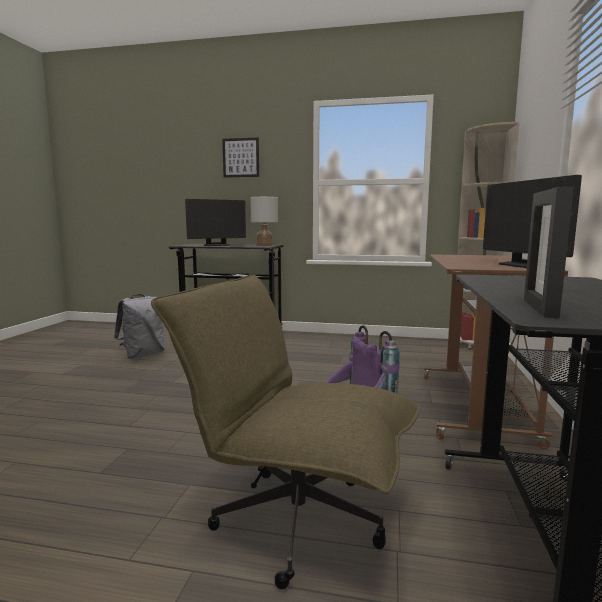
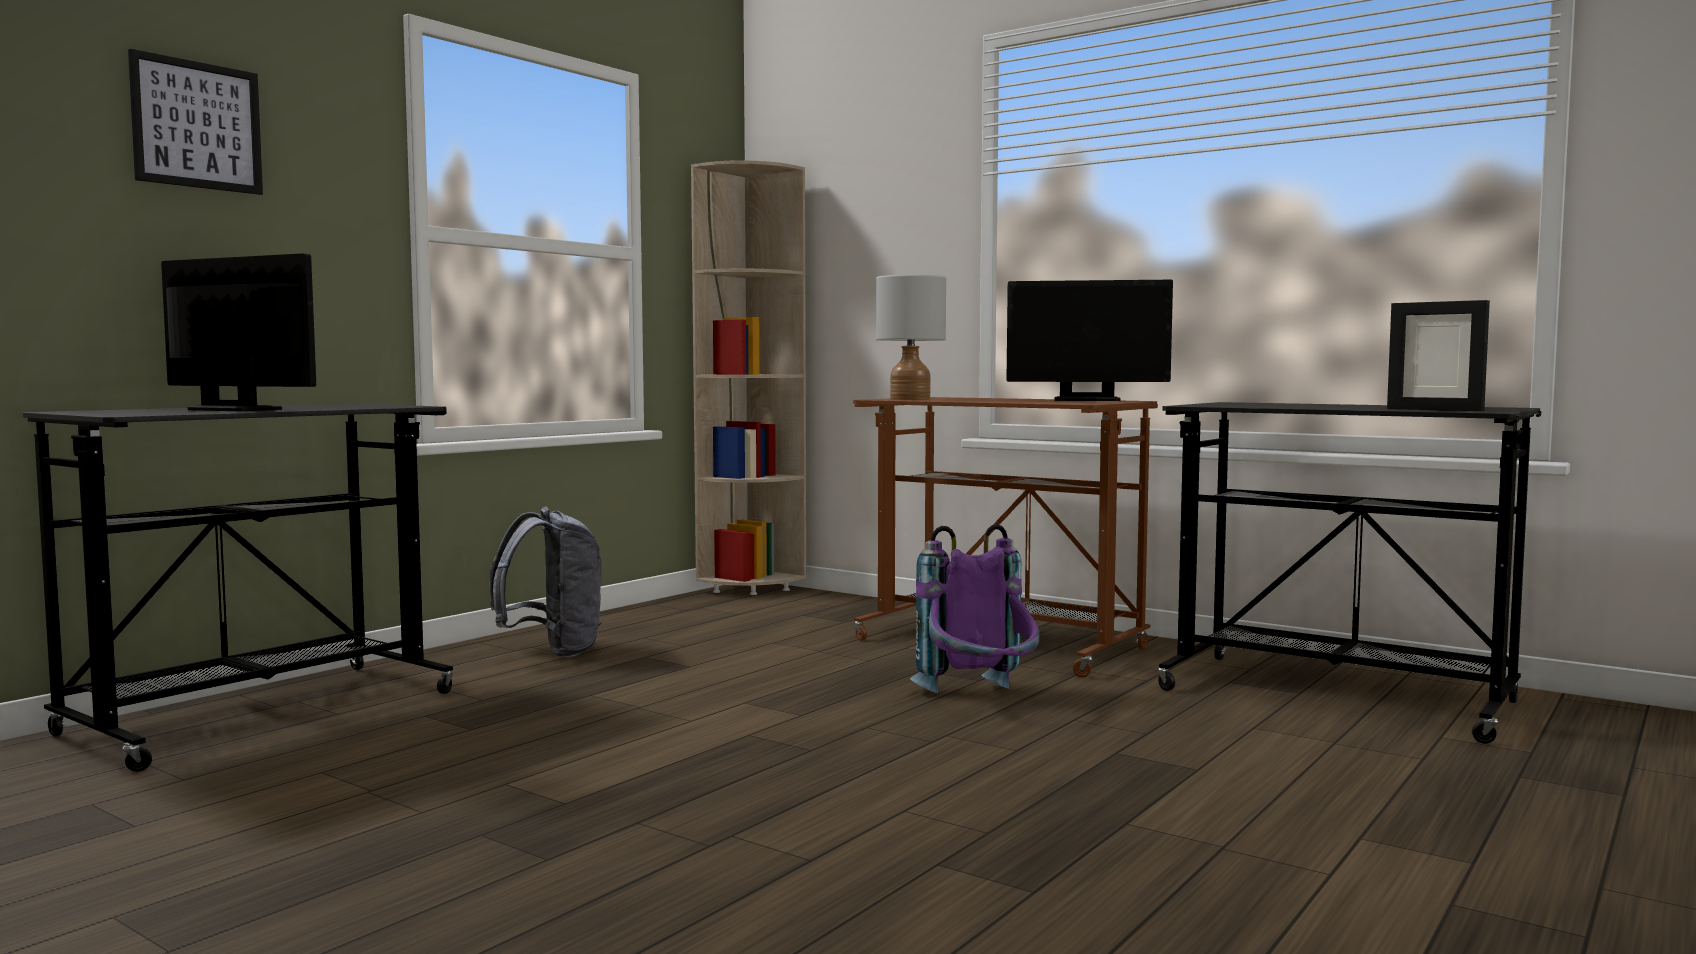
camera: 65 degrees left, 5 degrees down
(143, 355) = (212, 822): grey backpack -> grey backpack (553, 652)
(217, 245) = (234, 409): monitor -> monitor turned 60 degrees counterclockwise
(265, 245) = (365, 405): grey table lamp -> grey table lamp (910, 399)
(301, 521) = (1261, 772): beige office chair -> none

